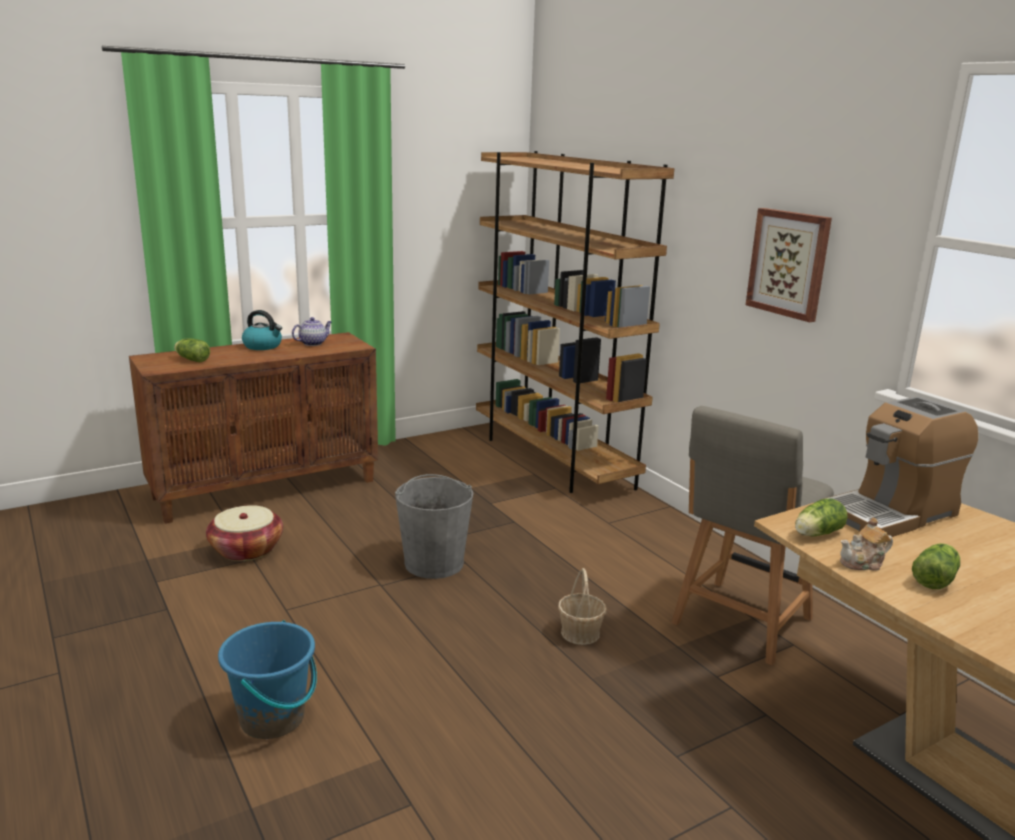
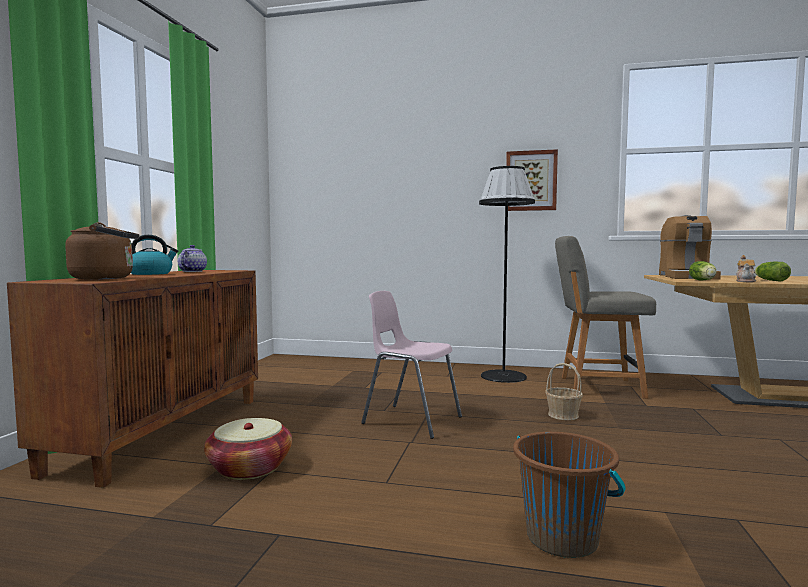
camera: 45 degrees left, 15 degrees down
(191, 359) = (106, 278): lettuce -> brown kettle
(273, 718) = (562, 538): blue bucket -> brown bucket
(434, 563) = (411, 420): grey bucket -> pink chair
(553, 459) = (346, 363): brown bookcase -> none
(668, 552) = (503, 376): none -> black floor lamp
(739, 623) = (597, 387): grey chair -> grey chair turned 105 degrees clockwise

